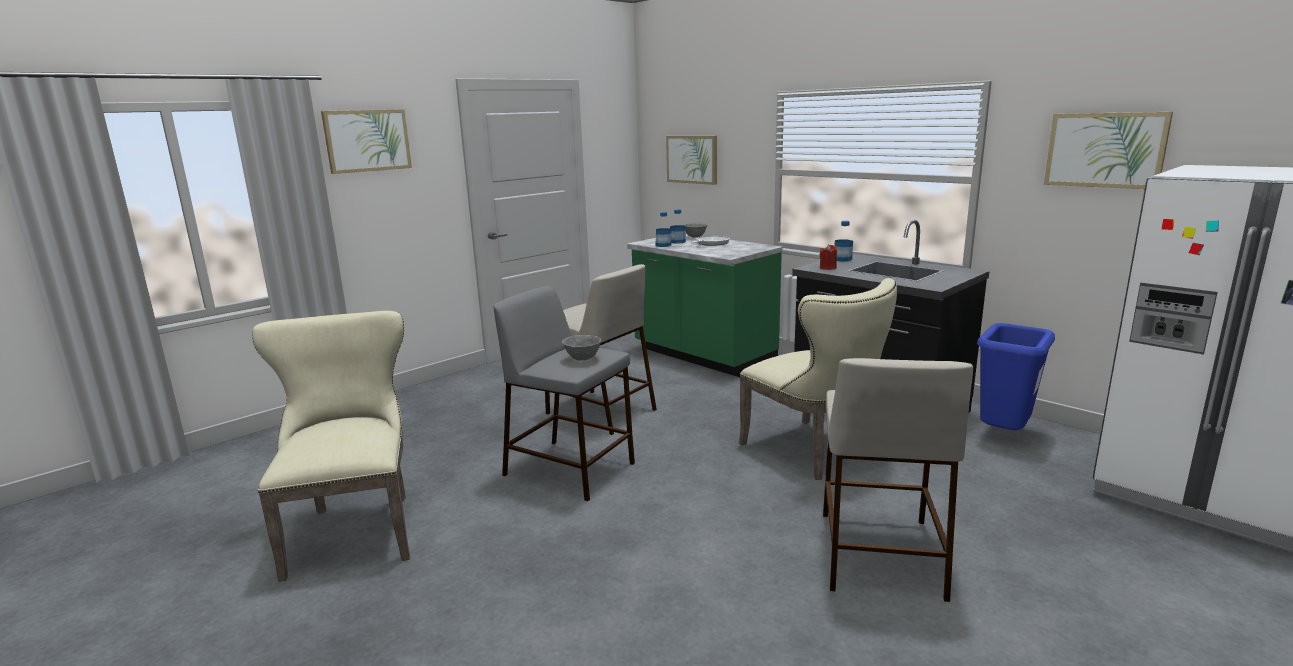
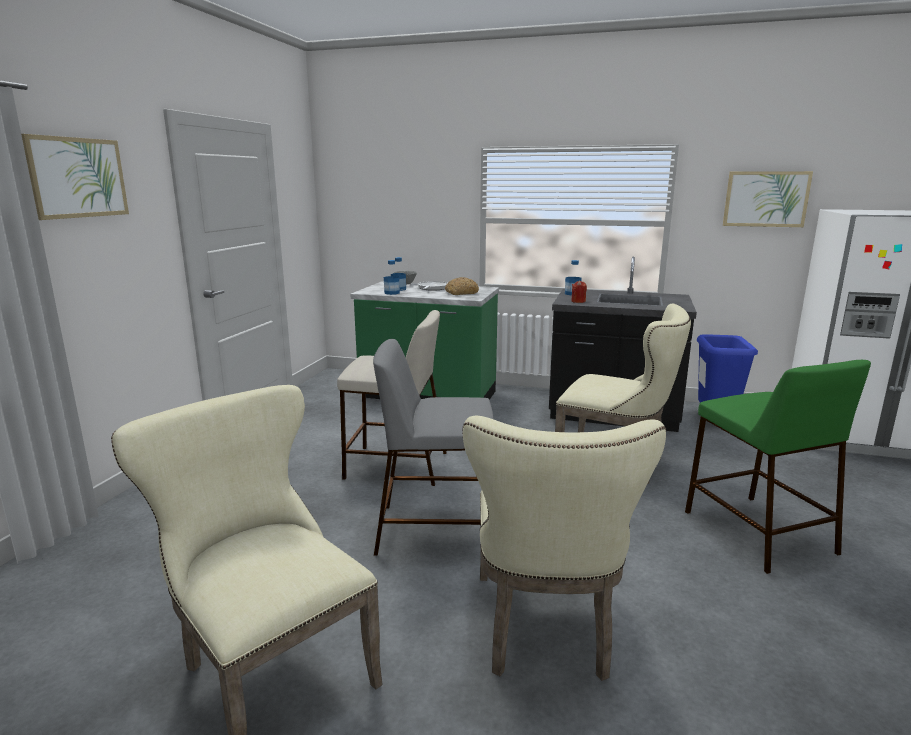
camera: 30 degrees left, 0 degrees up
(559, 566) = (545, 631): none -> beige chair
(582, 358) = (465, 409): grey bowl -> none
(692, 159) = (385, 210): picture -> none
(728, 250) = (461, 293): none -> bread
(879, 552) = (756, 531): beige stool -> green stool

